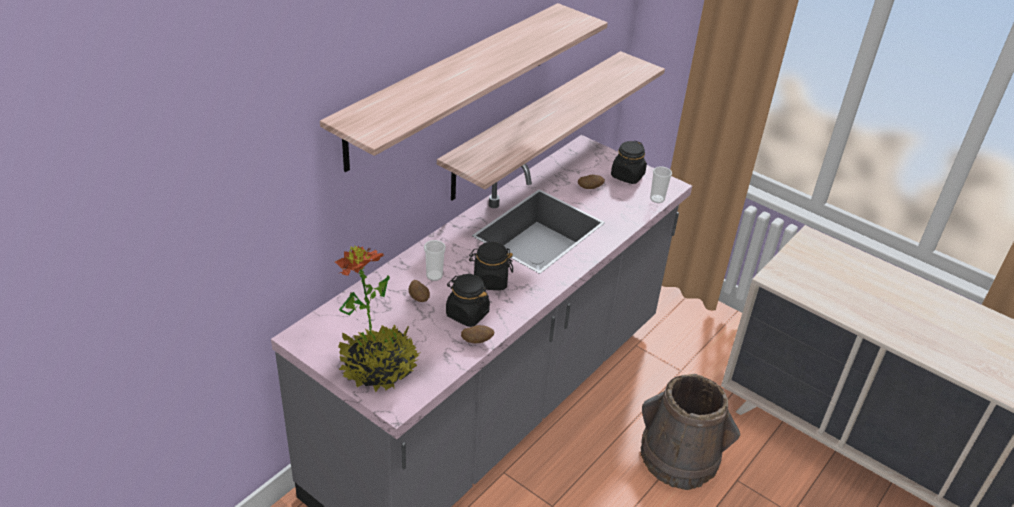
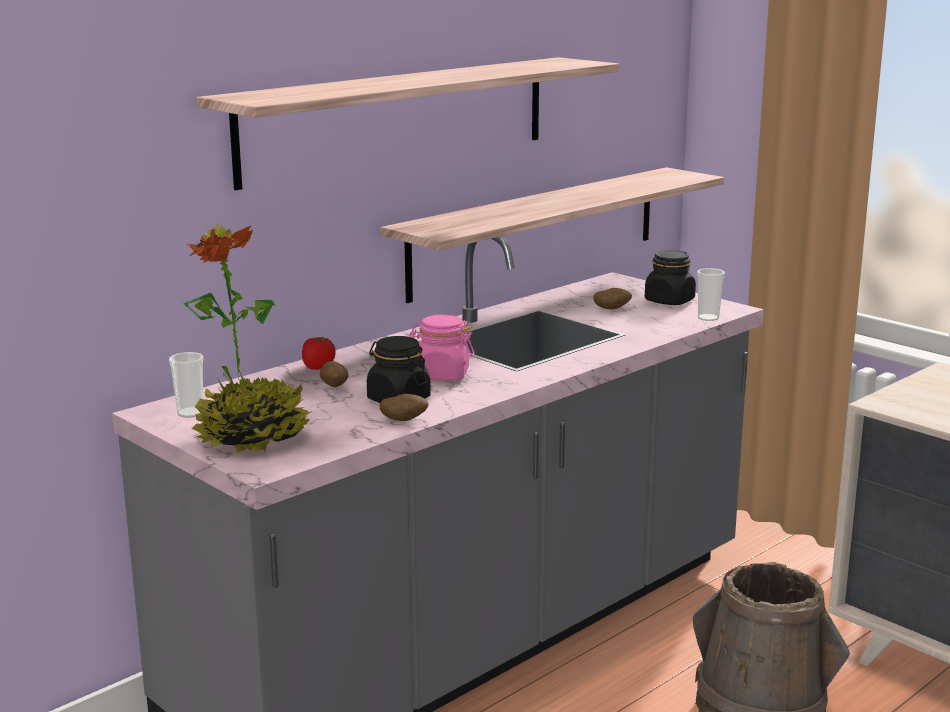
camera: 10 degrees right, 20 degrees down
(401, 272) = (318, 367): none -> tomato
(434, 276) = (363, 370): cup -> cup (190, 413)
(490, 281) = (442, 375): black jar -> pink jar

